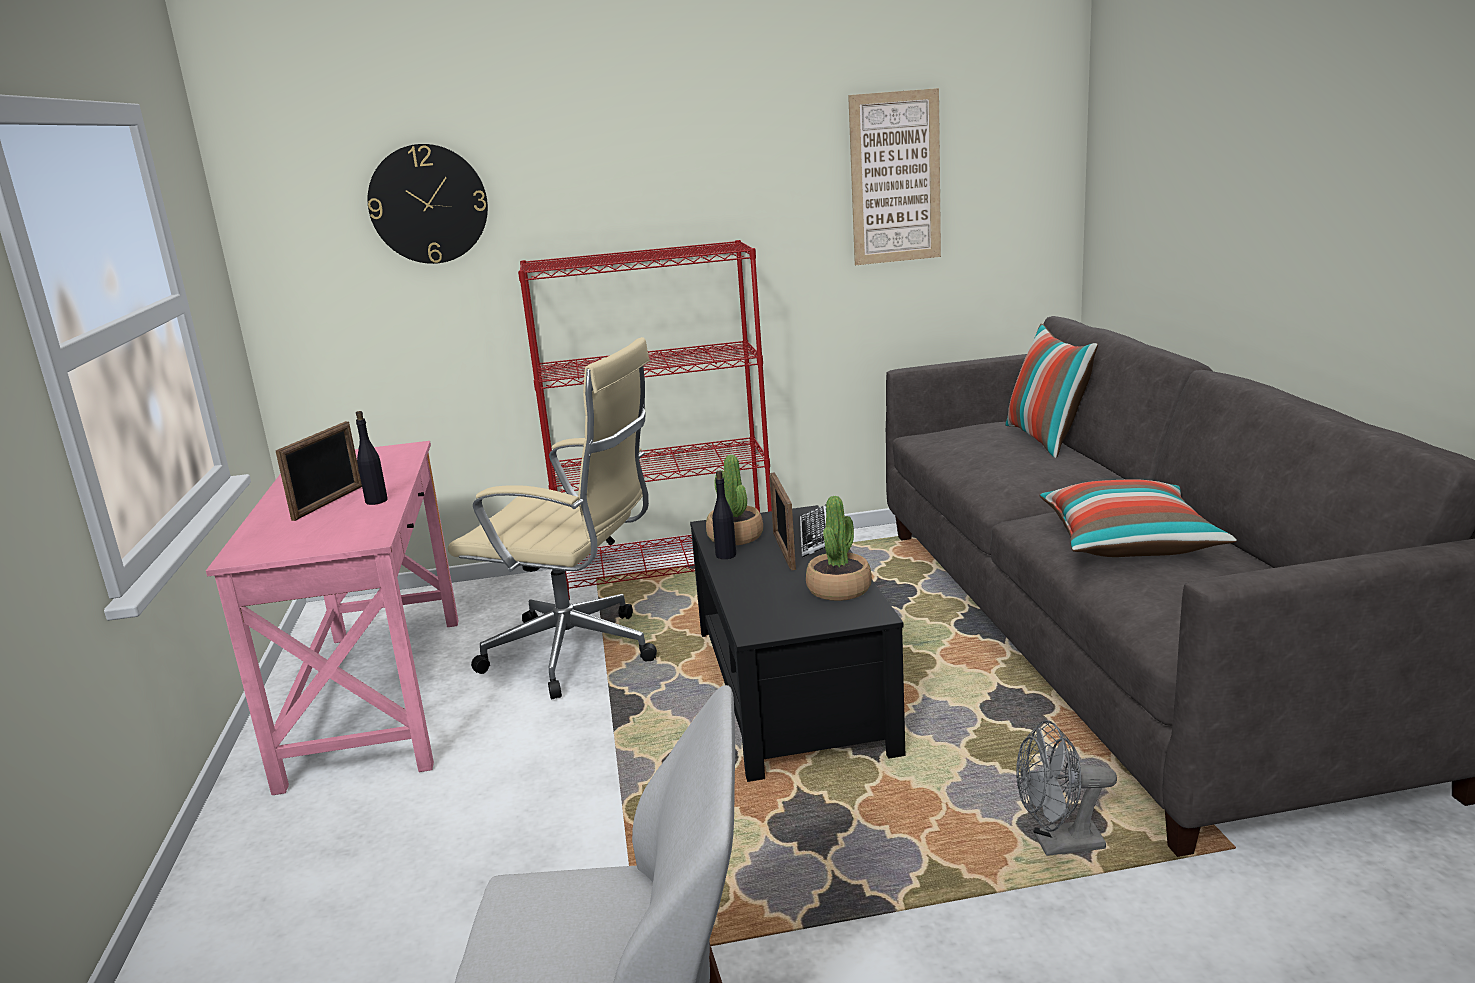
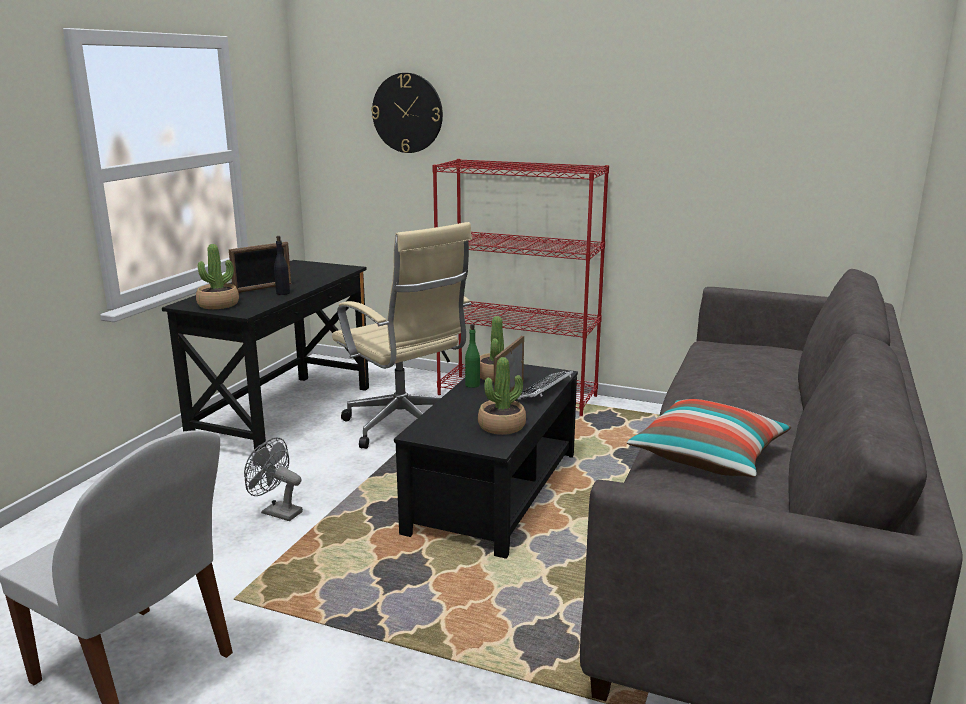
camera: 30 degrees right, 0 degrees up
(302, 541) = (218, 305): none -> potted plant
(377, 696) = (284, 415): pink desk -> black desk
(725, 555) = (472, 385): black bottle -> green bottle
(895, 178) = (743, 132): picture -> none
(1046, 440) = (789, 369): pillow -> none
(1058, 844) = (527, 652): grey fan -> grey fan (276, 512)

